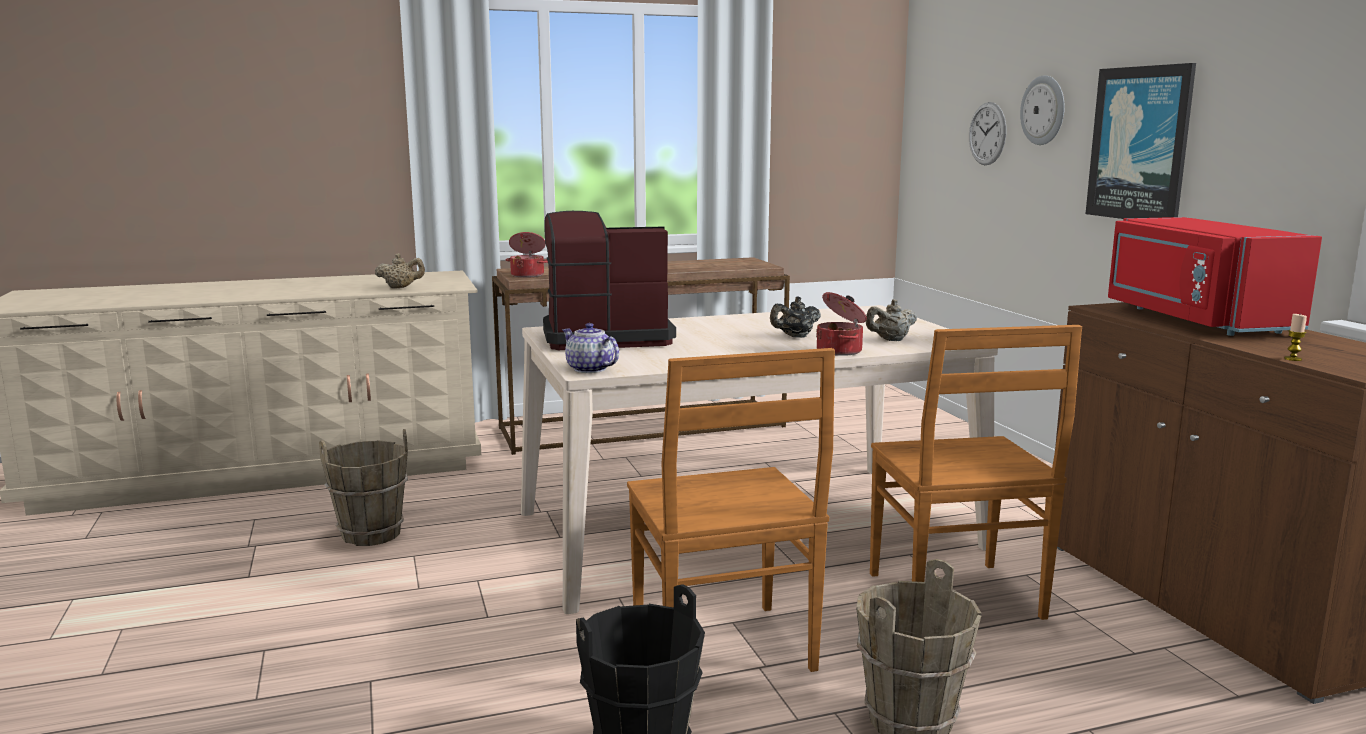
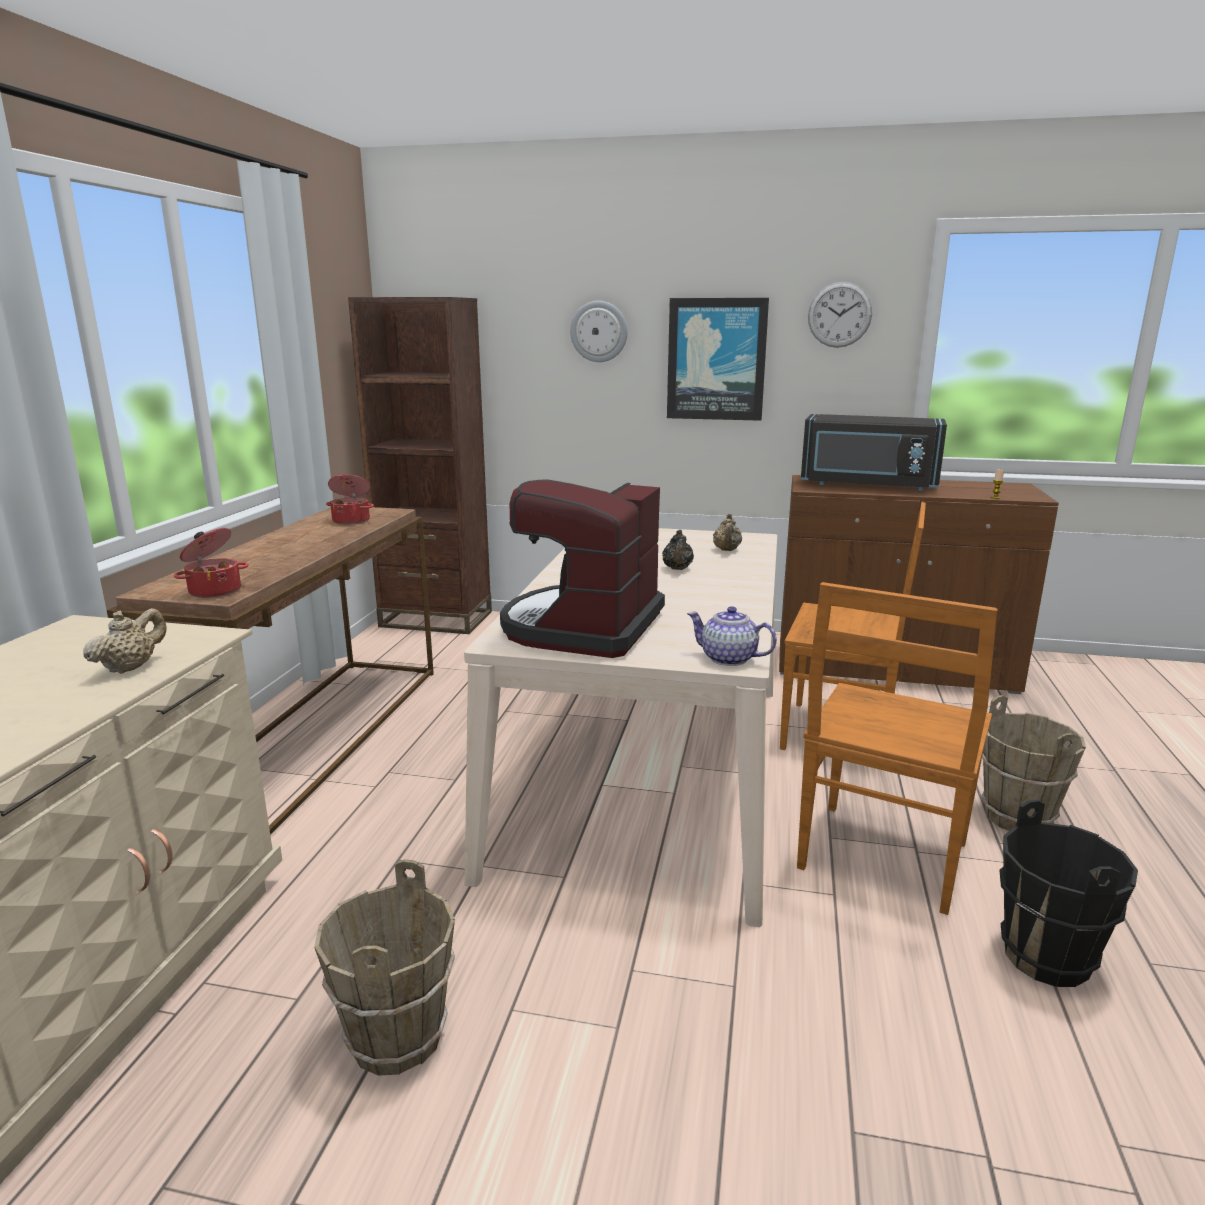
camera: 60 degrees left, 5 degrees up
(590, 369) = (729, 659): teapot -> teapot turned 45 degrees clockwise
(723, 650) = (881, 858): brown chair -> brown chair turned 105 degrees clockwise
(840, 351) = (749, 569): cooking pot -> cooking pot (352, 520)
(884, 400) = (436, 619): none -> brown bookcase
(987, 133) = (522, 352): wall clock -> wall clock (839, 315)
(1193, 319) = (868, 485): red microwave -> black microwave

